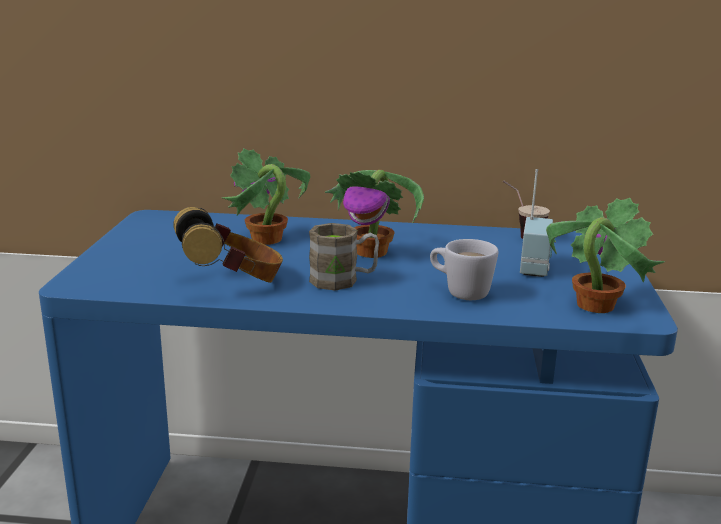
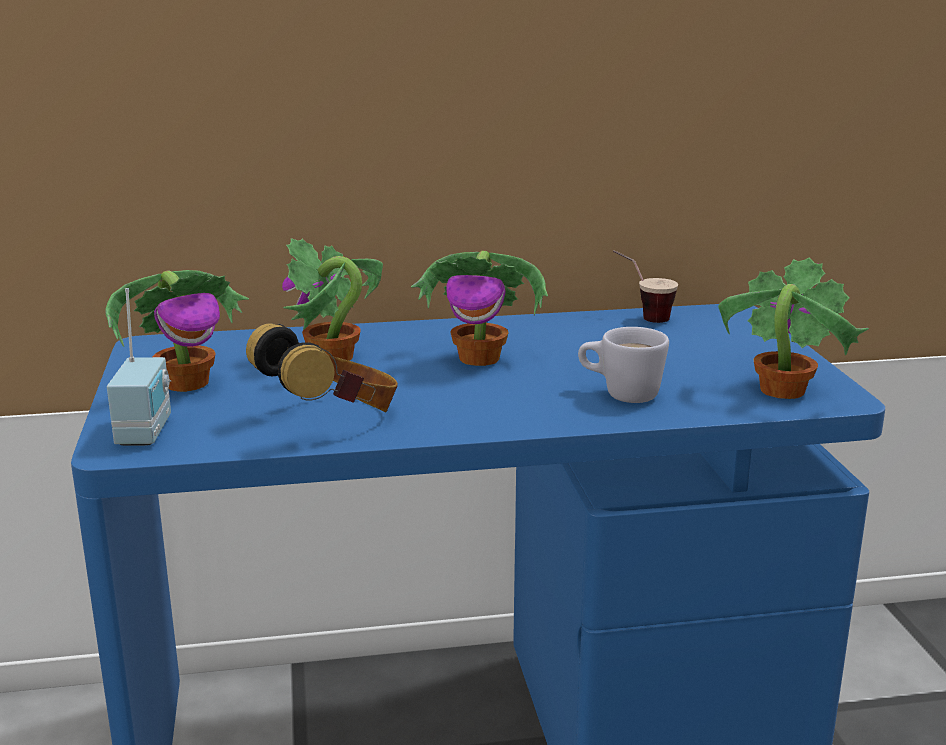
camera: 15 degrees left, 0 degrees up
(155, 245) = (188, 383): none -> potted plant
(343, 280) = (471, 398): brown mug -> none
(536, 268) = (687, 354): radio -> radio (147, 431)

